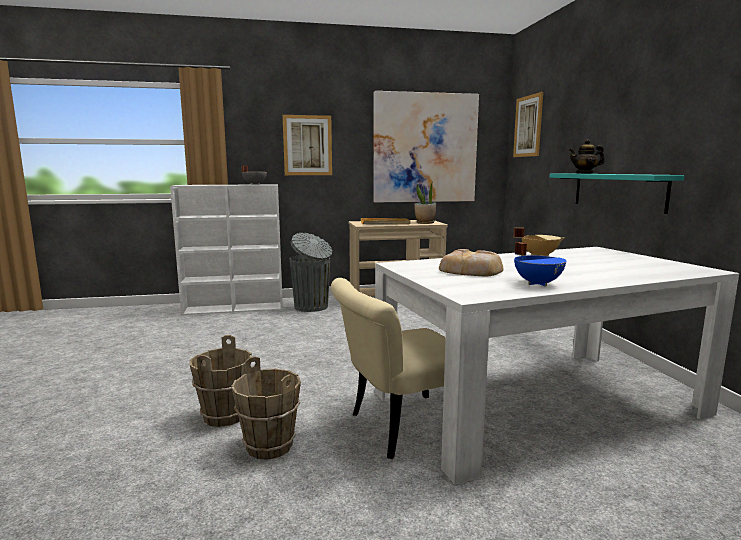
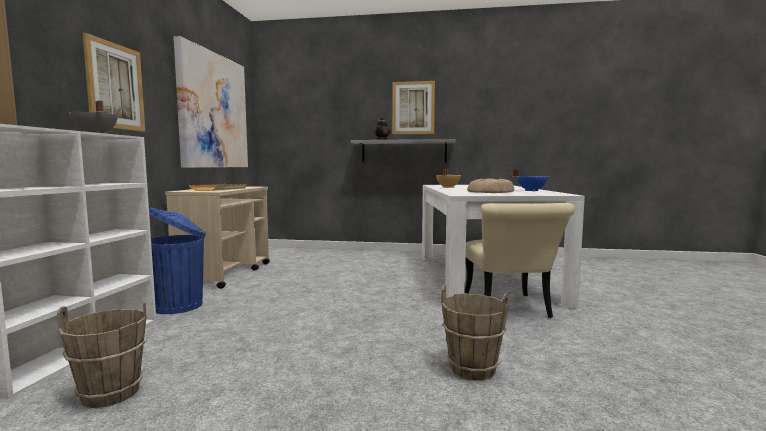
camera: 70 degrees left, 5 degrees down
(269, 446) = (535, 352): brown bucket -> brown bucket (110, 394)
(312, 307) = (179, 306): grey trash can -> blue trash can
(425, 223) = (246, 187): potted plant -> none
(528, 126) = (288, 103): picture -> picture (413, 108)
(617, 191) = (403, 151): turquoise shelf -> grey shelf

